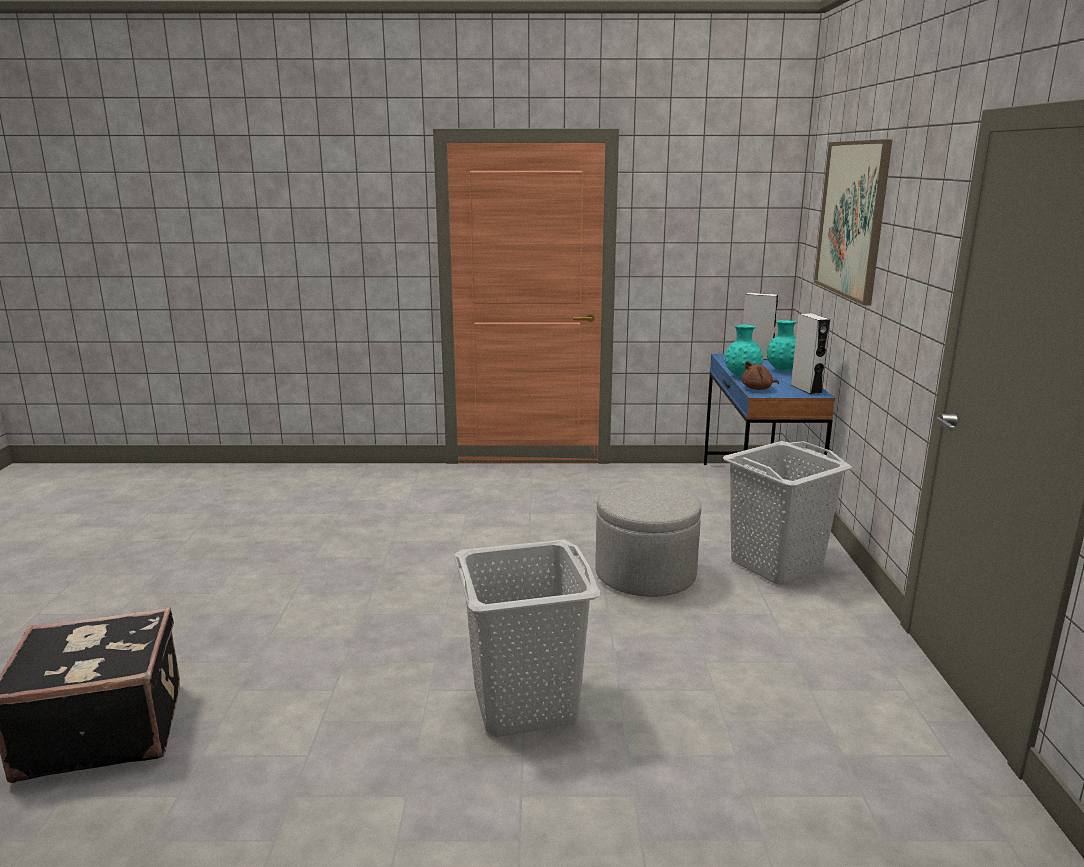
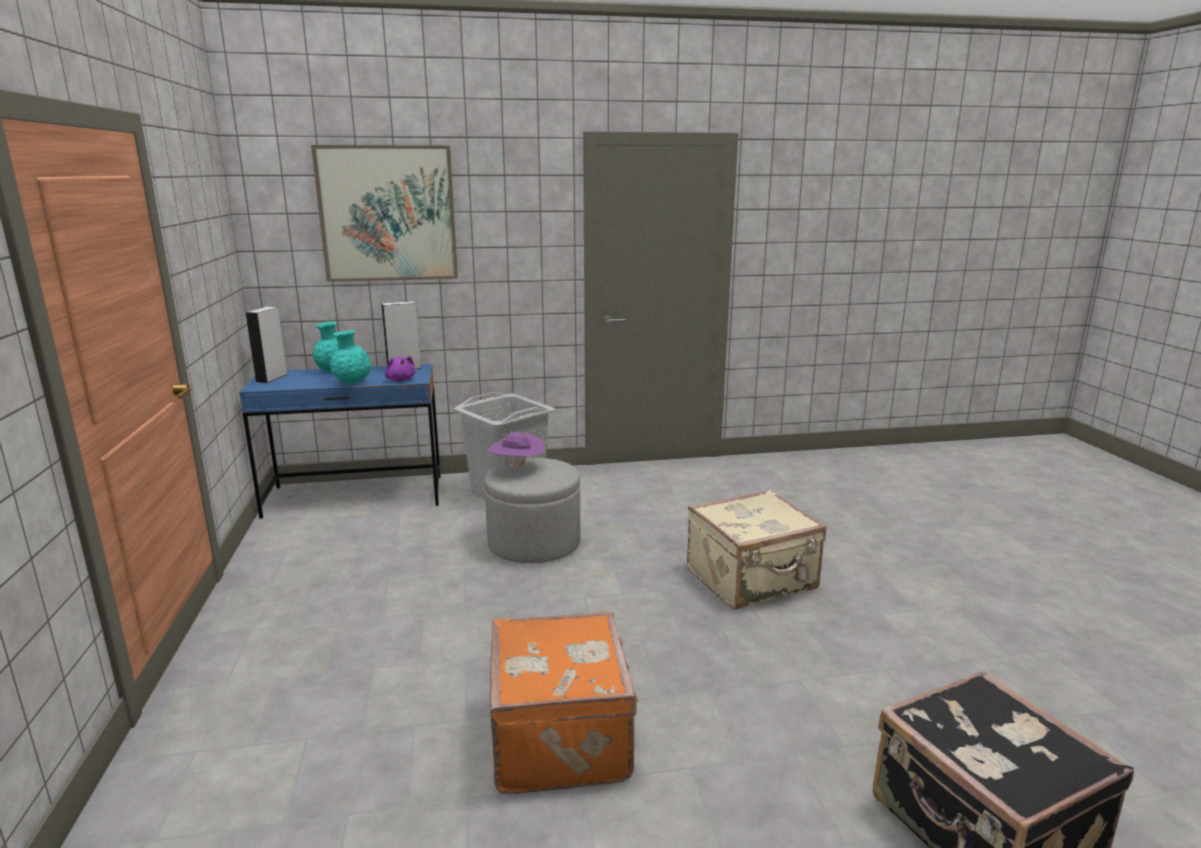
camera: 100 degrees left, 0 degrees up
(349, 571) = (563, 737): none -> orange suitcase
(526, 704) = (752, 580): grey laundry basket -> beige suitcase
(654, 490) = (517, 469): none -> purple hat
(758, 389) = (400, 380): brown plush toy -> purple plush toy

